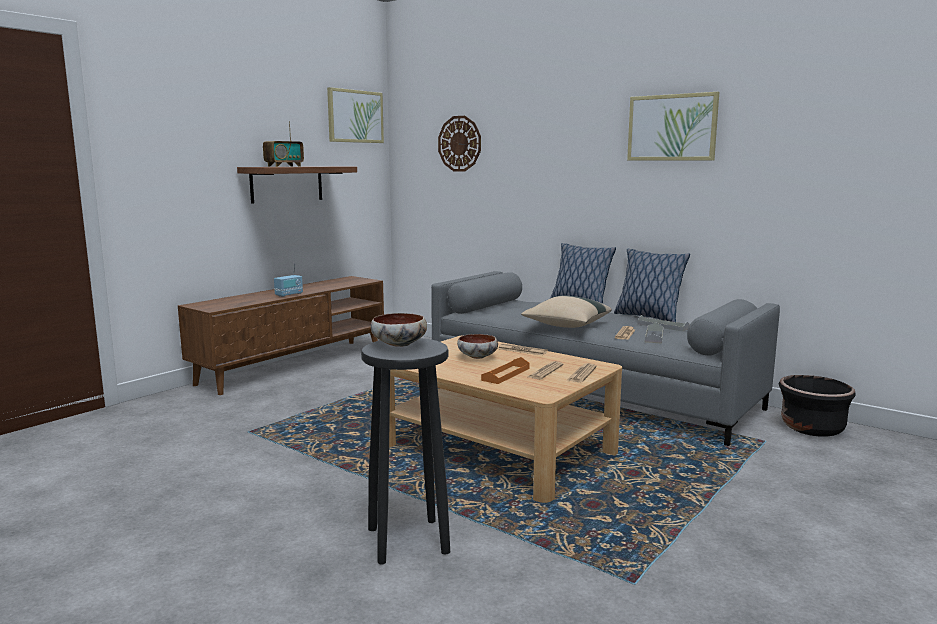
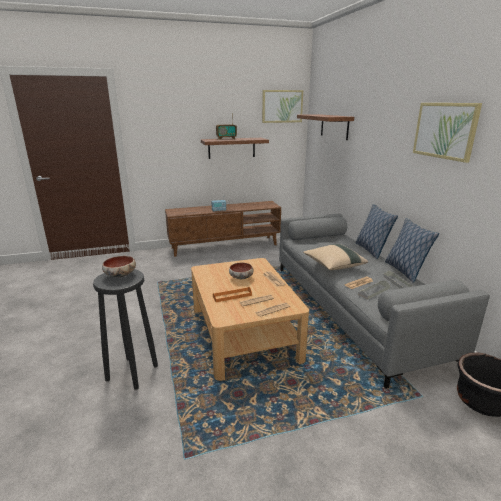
camera: 35 degrees right, 10 degrees up
(459, 143) = (334, 126): wall clock -> shelf

